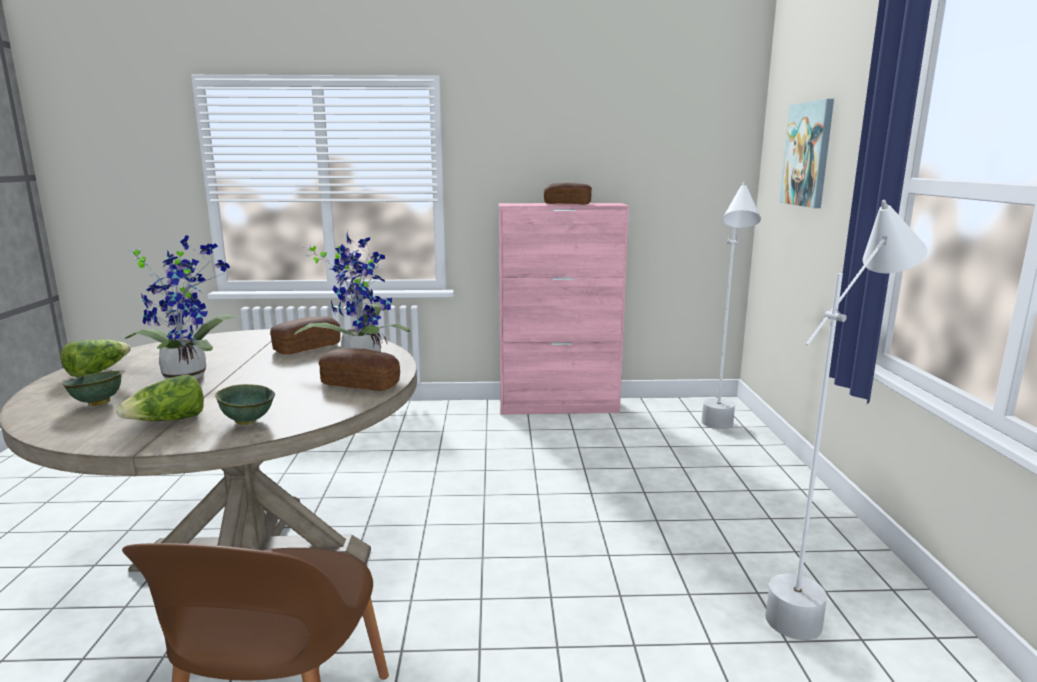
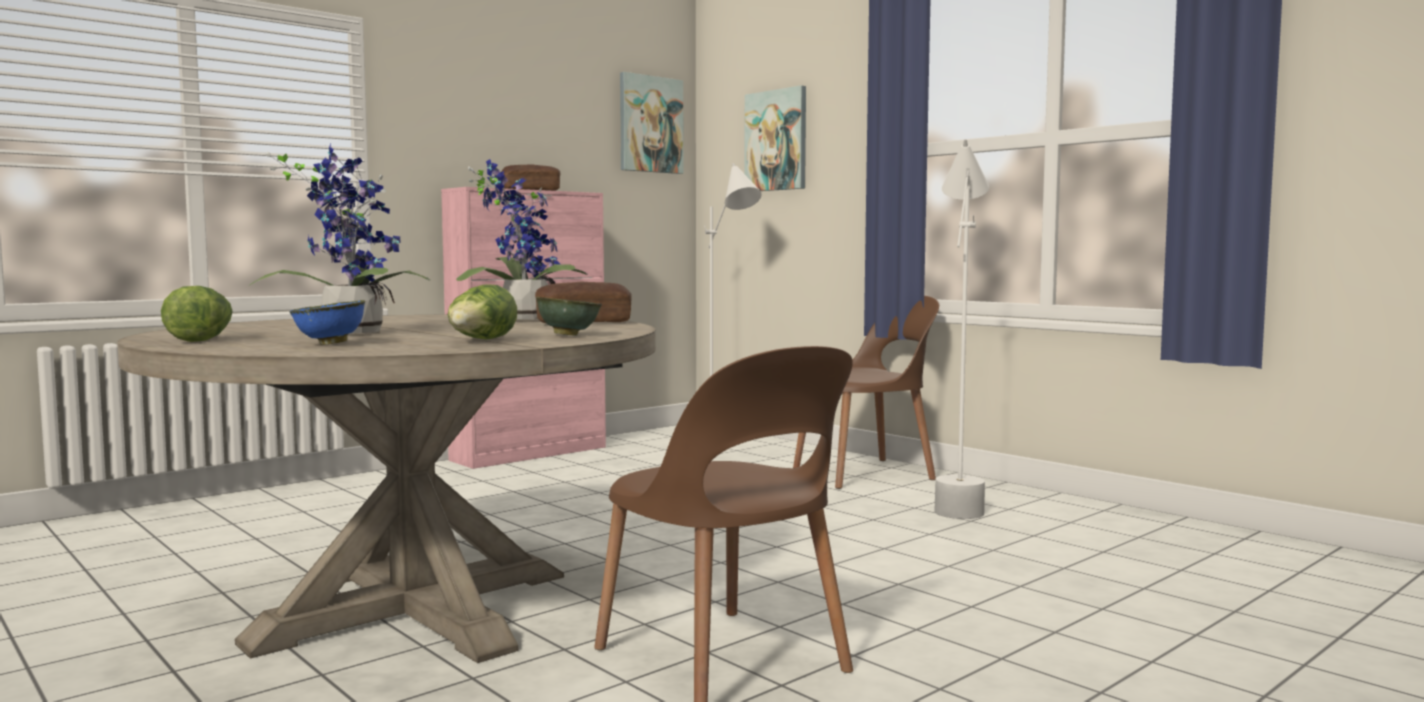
camera: 40 degrees left, 10 degrees down
(97, 404) = (330, 344): green bowl -> blue bowl
(307, 347) = (413, 319): bread -> none
(708, 134) = (650, 124): none -> picture
(786, 518) = (866, 473): none -> brown chair

